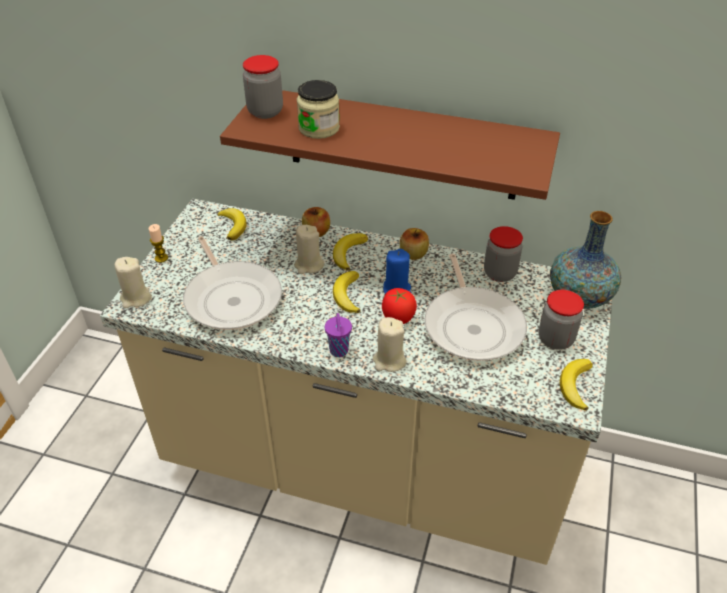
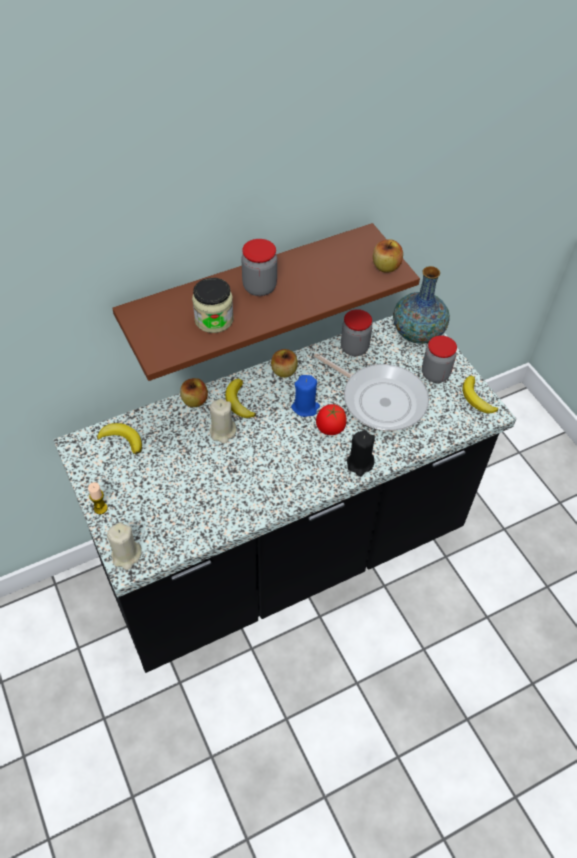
camera: 45 degrees left, 10 degrees up
(232, 298) = (200, 498): frying pan -> none
(265, 111) = (152, 329): jar -> jar (259, 287)
(339, 351) = (322, 481): purple cup -> none
(347, 295) = (277, 436): banana -> none
(363, 466) = (284, 555): beige counter -> black counter
(389, 361) = (360, 463): beige candle -> black candle
(524, 166) = (386, 266): none -> apple

